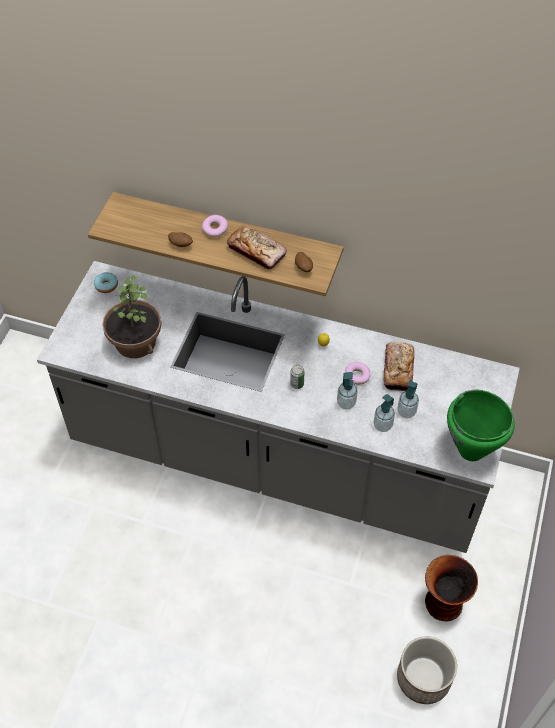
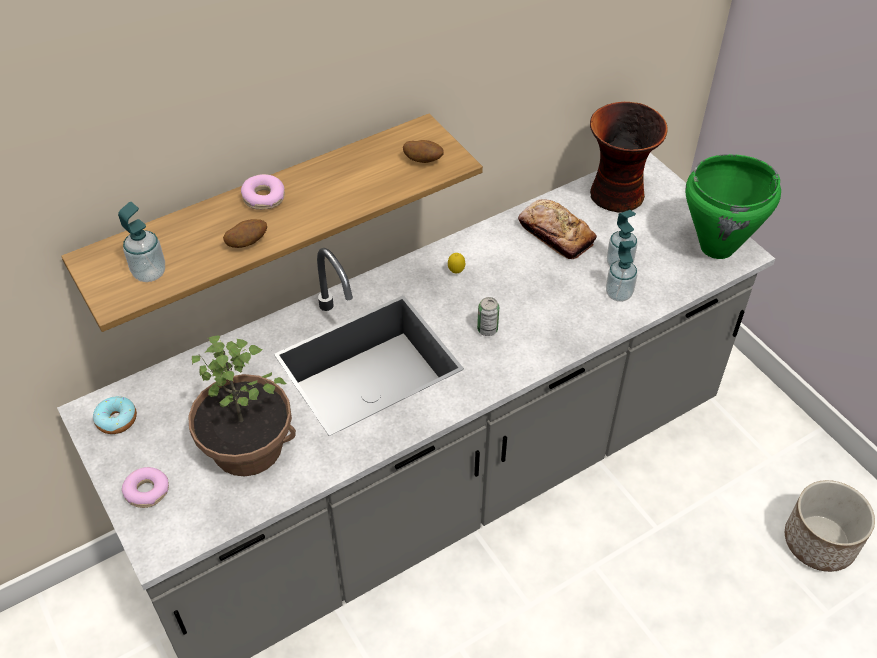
camera: 50 degrees left, 5 degrees down
(257, 252) = (348, 184): bread -> none
(346, 403) = (558, 304): soap dispenser -> soap dispenser (149, 273)
(357, 376) = (530, 272): donut -> donut (147, 491)
(442, 604) = (744, 463): vase -> vase (616, 196)

